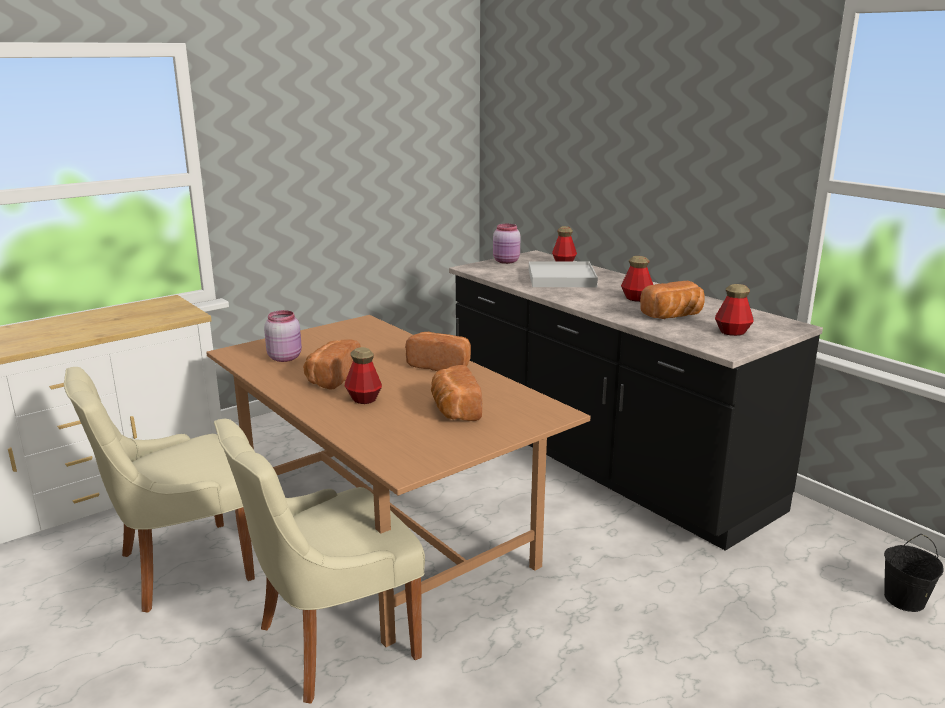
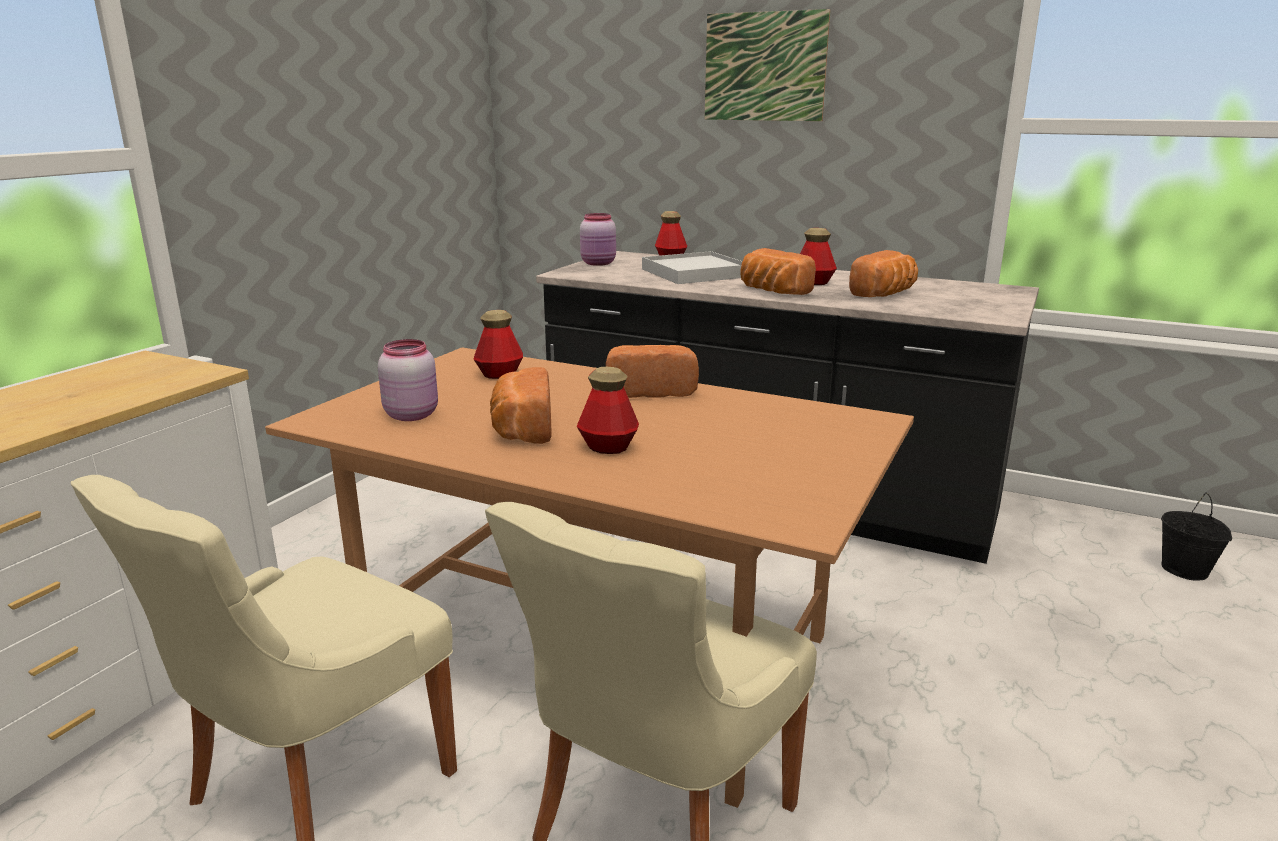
camera: 25 degrees left, 0 degrees up
(454, 410) = (749, 439): bread -> bread (772, 291)
(648, 119) = (764, 67): none -> picture
(732, 332) = (970, 301): bottle -> bottle (499, 374)

